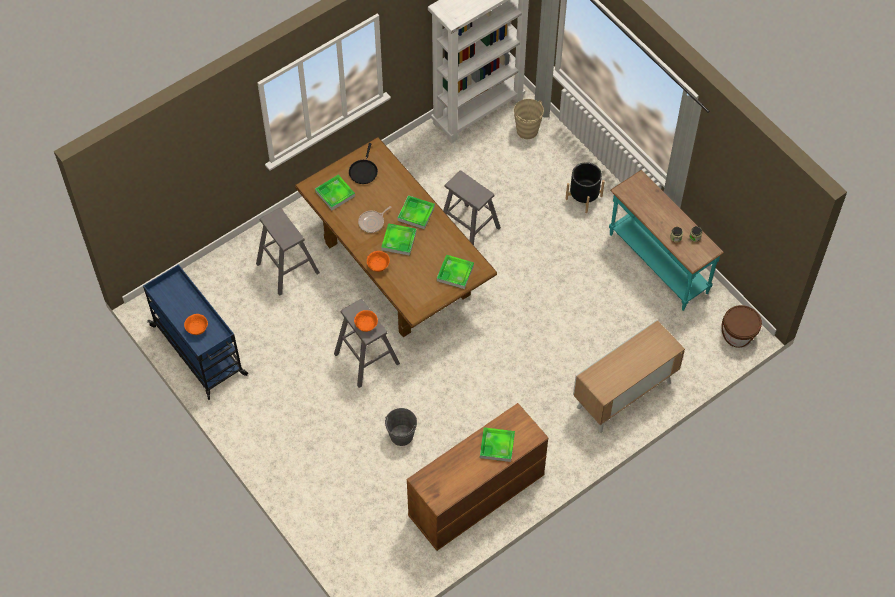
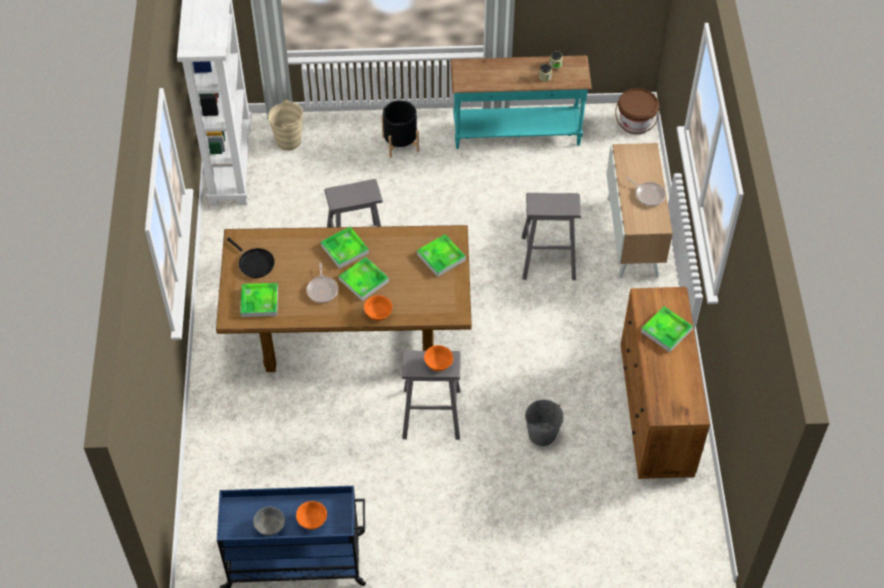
camera: 55 degrees left, 5 degrees down
(177, 309) = (270, 526): none -> grey bowl
(287, 268) = (266, 422): grey stool -> grey stool (548, 258)
(627, 370) = (648, 195): none -> frying pan

